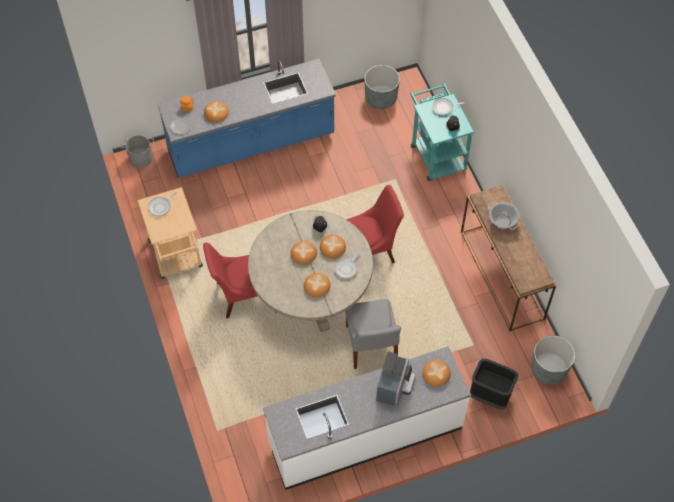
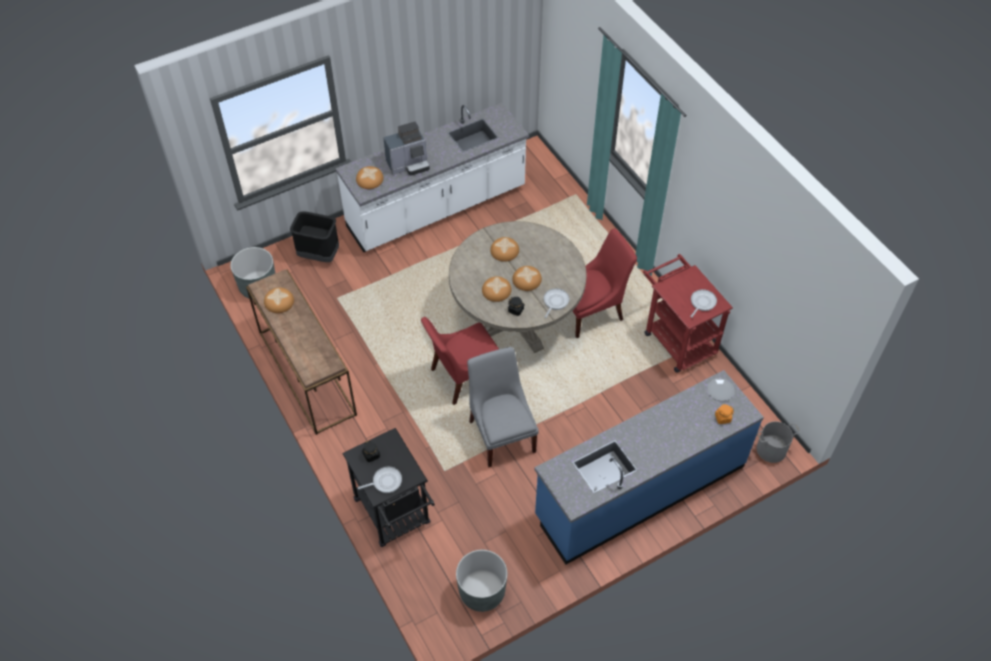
camera: 170 degrees right, 5 degrees down
(177, 258) = (676, 338): beige cart -> red cart
(216, 113) = (683, 415): bread -> bread (279, 302)
(347, 268) = (476, 272): frying pan -> frying pan (555, 302)
(371, 346) = (443, 282): grey chair -> grey chair (501, 433)
(394, 387) = (409, 164): coffee machine -> coffee machine turned 120 degrees counterclockwise
(436, 153) = (395, 516): turquoise cart -> black cart
(503, 221) = (304, 342): cooking pot -> none

